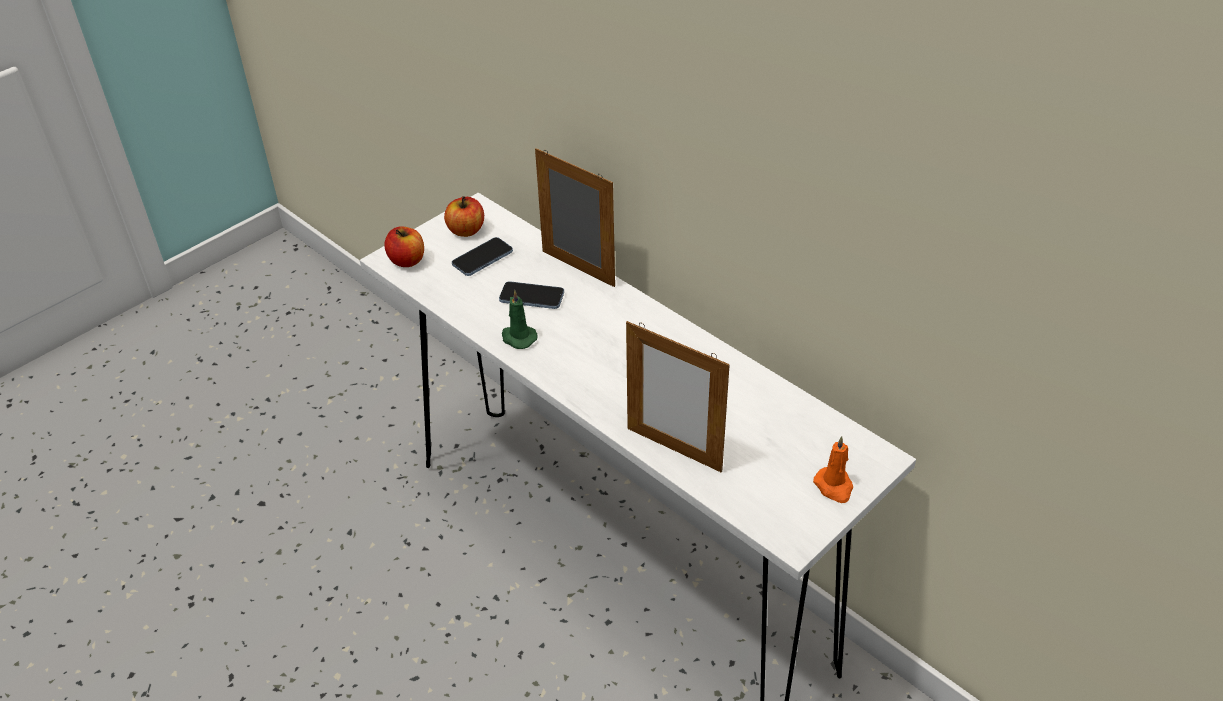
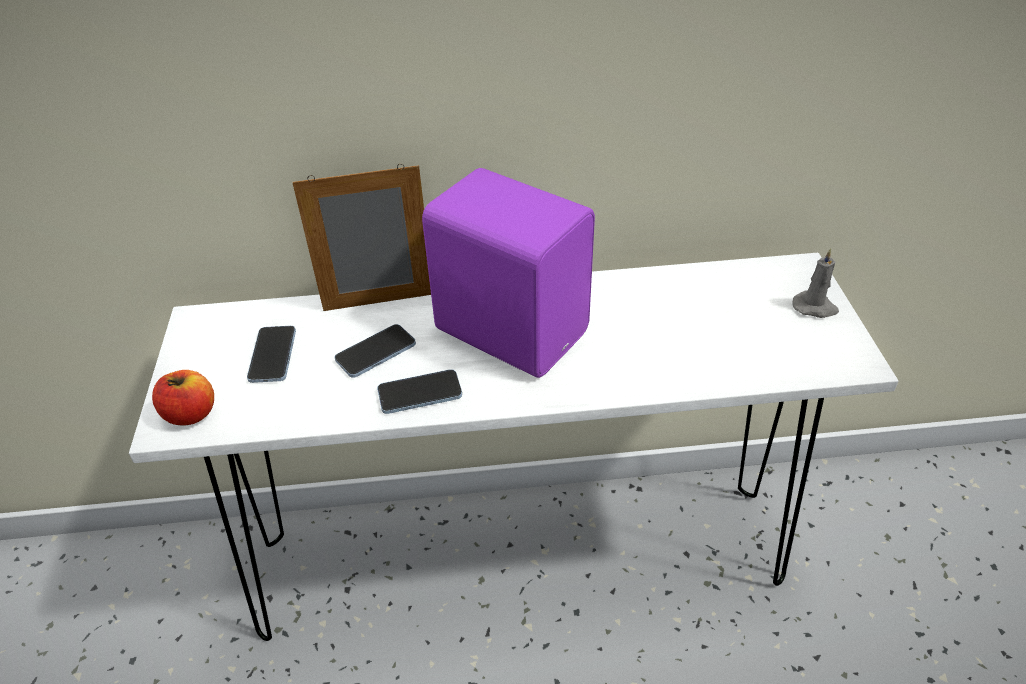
camera: 50 degrees left, 0 degrees up
(466, 230) = (215, 344): apple -> none
(518, 338) = (420, 393): green candle -> phone
(622, 342) = (512, 328): none -> purple speaker
(674, 449) = (686, 373): picture frame -> none
(834, 487) = (815, 307): orange candle -> grey candle

